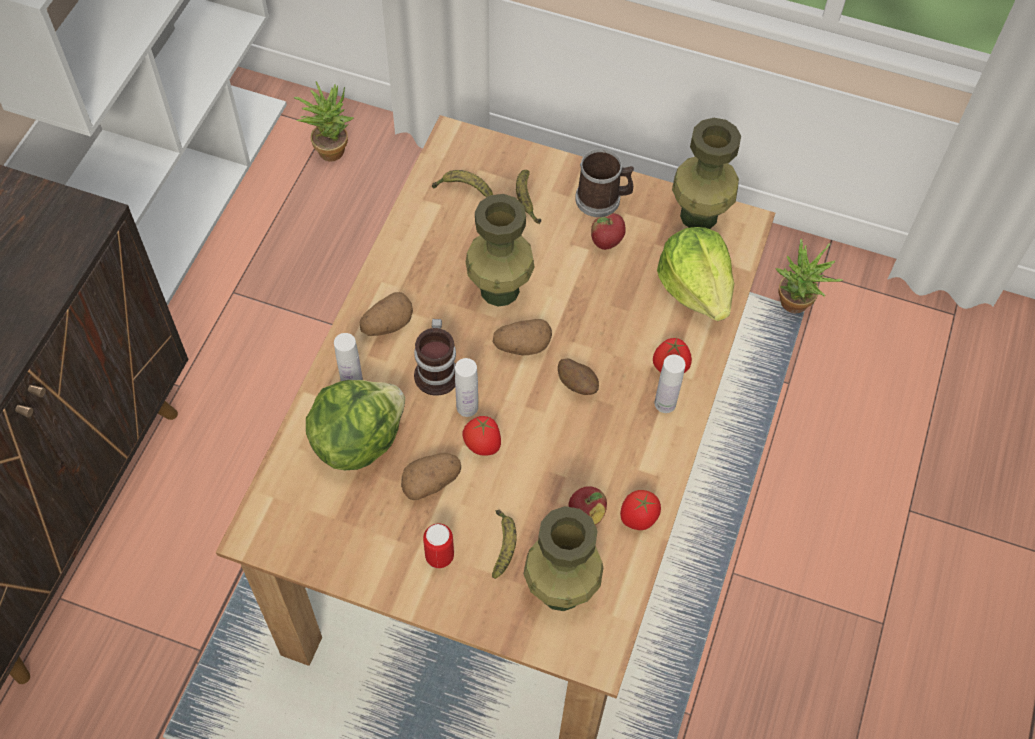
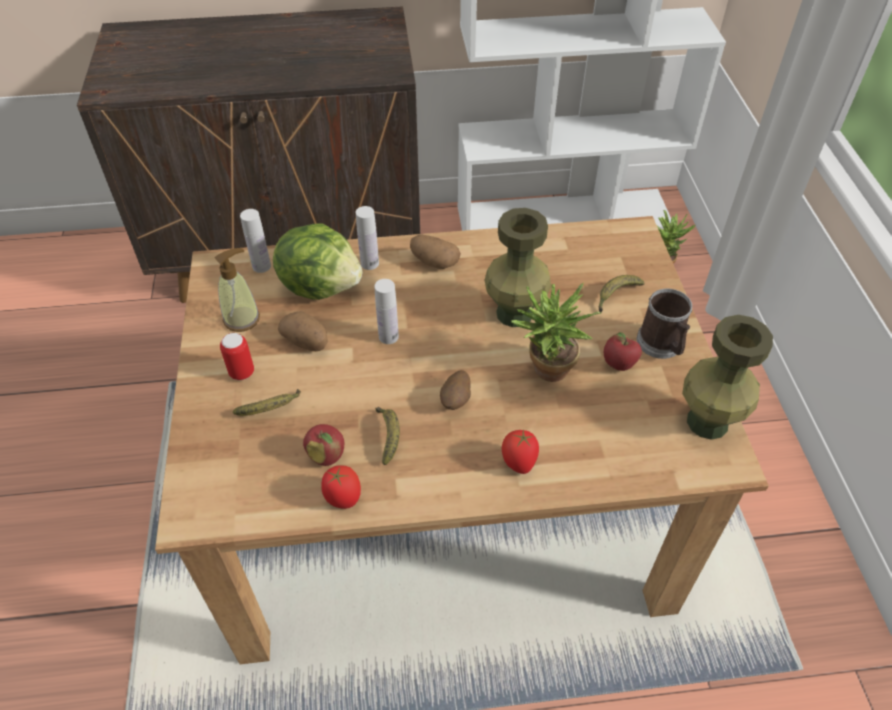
camera: 65 degrees right, 10 degrees down
(361, 532) = (242, 319): none -> soap dispenser
(439, 371) = (411, 307): mug -> none
(464, 190) = (593, 256): banana -> banana (388, 437)
(482, 446) = (357, 360): tomato -> none
(522, 346) = (470, 348): potato -> none
(561, 589) = (245, 466): green vase -> none
(665, 403) = (478, 473): white bottle -> white bottle (261, 266)
(696, 287) = (624, 450): lettuce -> none
(796, 307) = (798, 660): potted plant -> potted plant (546, 372)

